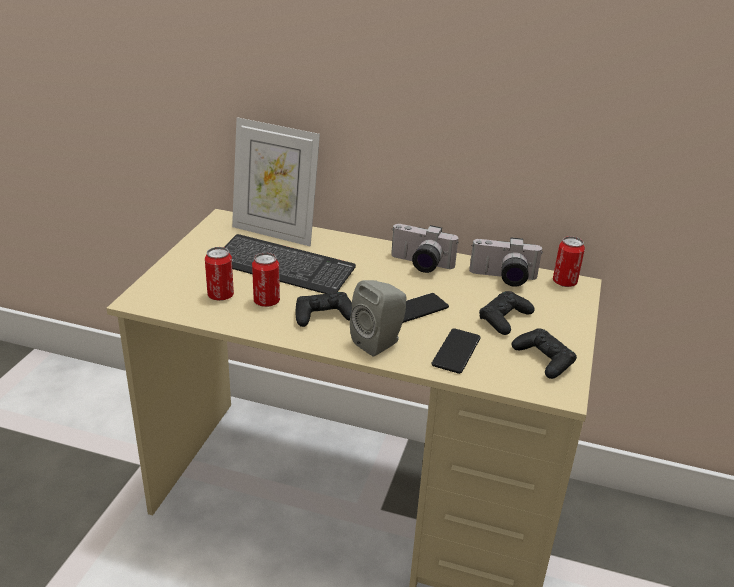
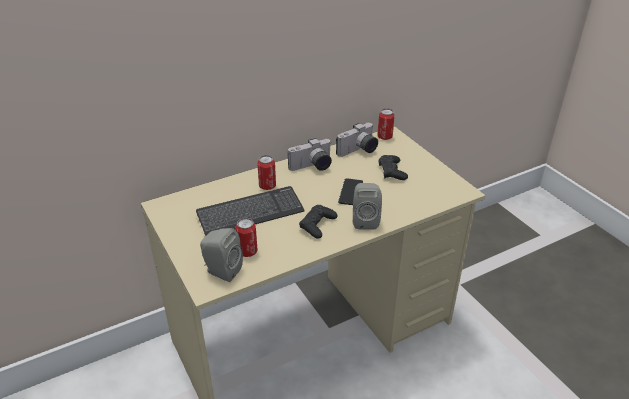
camera: 45 degrees left, 5 degrees up
(172, 296) = (221, 271): none -> grey speaker
(266, 302) = (277, 238): can -> can (267, 186)
(275, 232) = (207, 195): picture frame -> none
(456, 351) = (401, 201): phone -> none
(544, 359) = (435, 181): black game controller -> none

